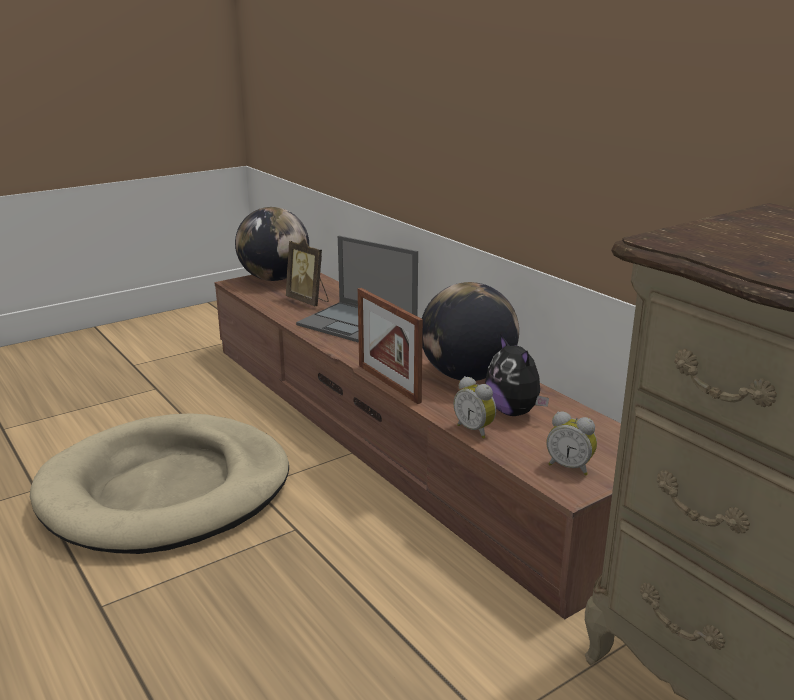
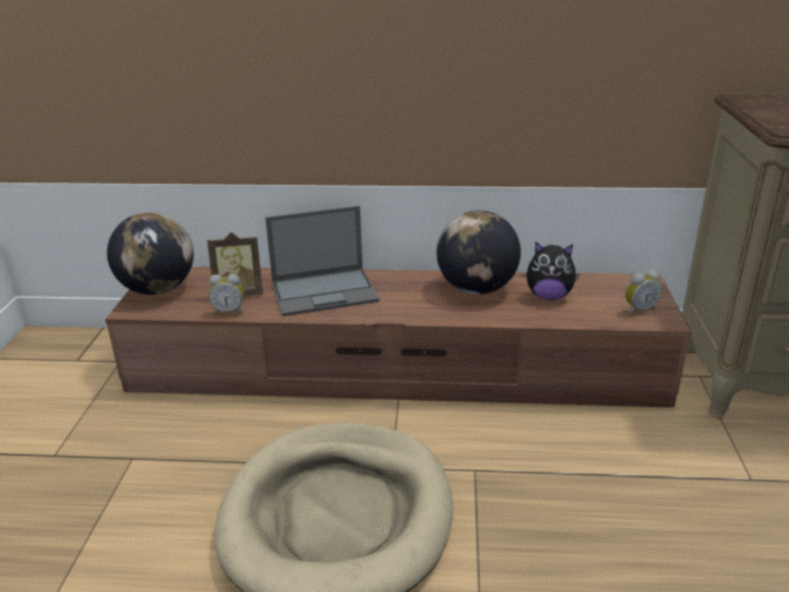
camera: 50 degrees left, 5 degrees up
(388, 383) = (449, 320): picture frame -> none
(475, 430) = (559, 318): alarm clock -> alarm clock (229, 311)

